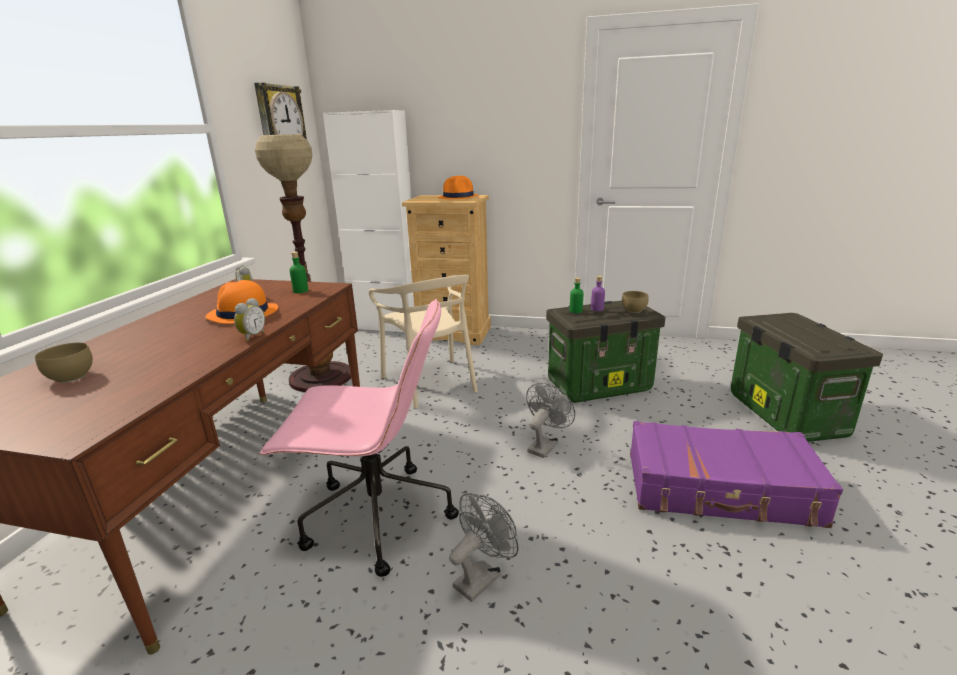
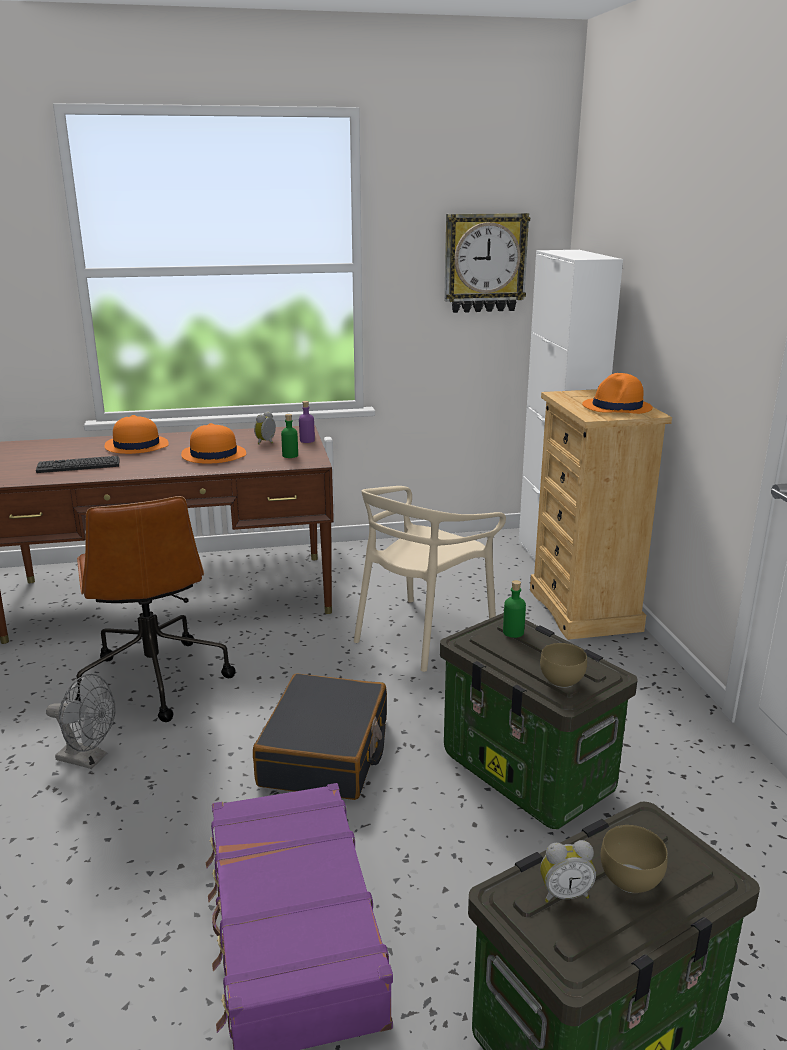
camera: 65 degrees right, 0 degrees up
(72, 378) = (70, 453): brown bowl -> brown bowl (631, 882)
(133, 342) = (136, 446): none -> orange hat
(139, 374) = (78, 466): none -> keyboard
(252, 336) = (159, 473): alarm clock -> alarm clock (564, 893)
(321, 377) = (383, 568): floor lamp -> none
(375, 517) = (154, 679): pink office chair -> brown office chair
(545, 445) = (325, 753): grey fan -> black suitcase
(597, 309) = (538, 648): purple bottle -> purple bottle (307, 440)

